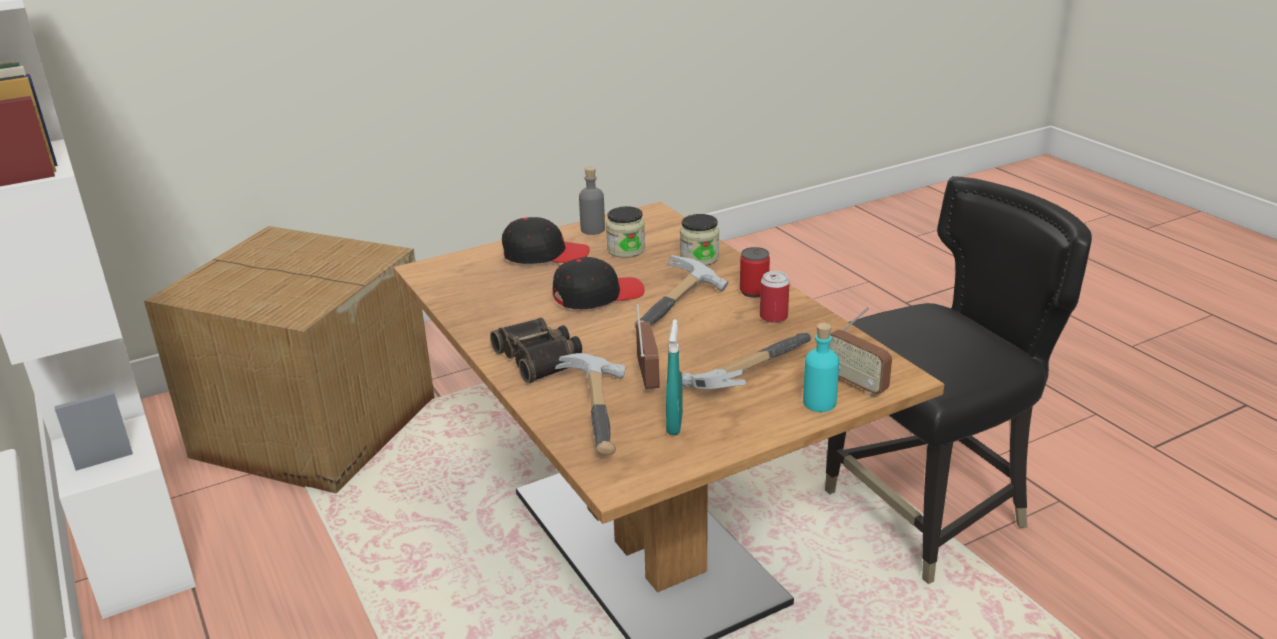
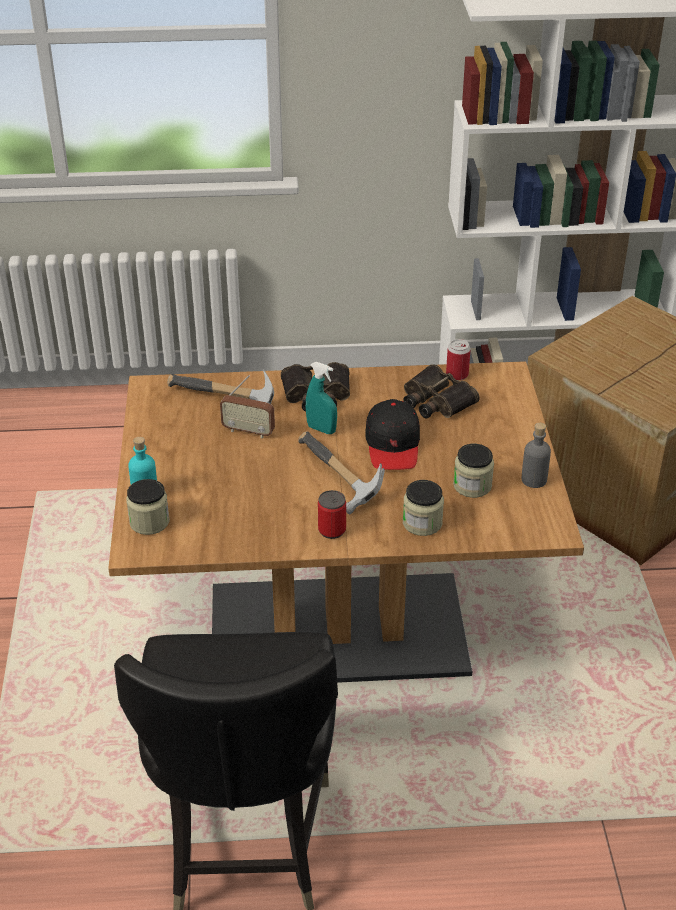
camera: 115 degrees right, 10 degrees up
(502, 292) = (435, 401): none -> binoculars
(545, 254) = (495, 438): black cap -> none
(674, 424) = (183, 425): turquoise spray bottle -> turquoise spray bottle (321, 429)
(746, 373) = (212, 476): hammer -> none
(773, 317) = (279, 523): can -> can (457, 375)
(856, 384) = (149, 522): radio -> jar

